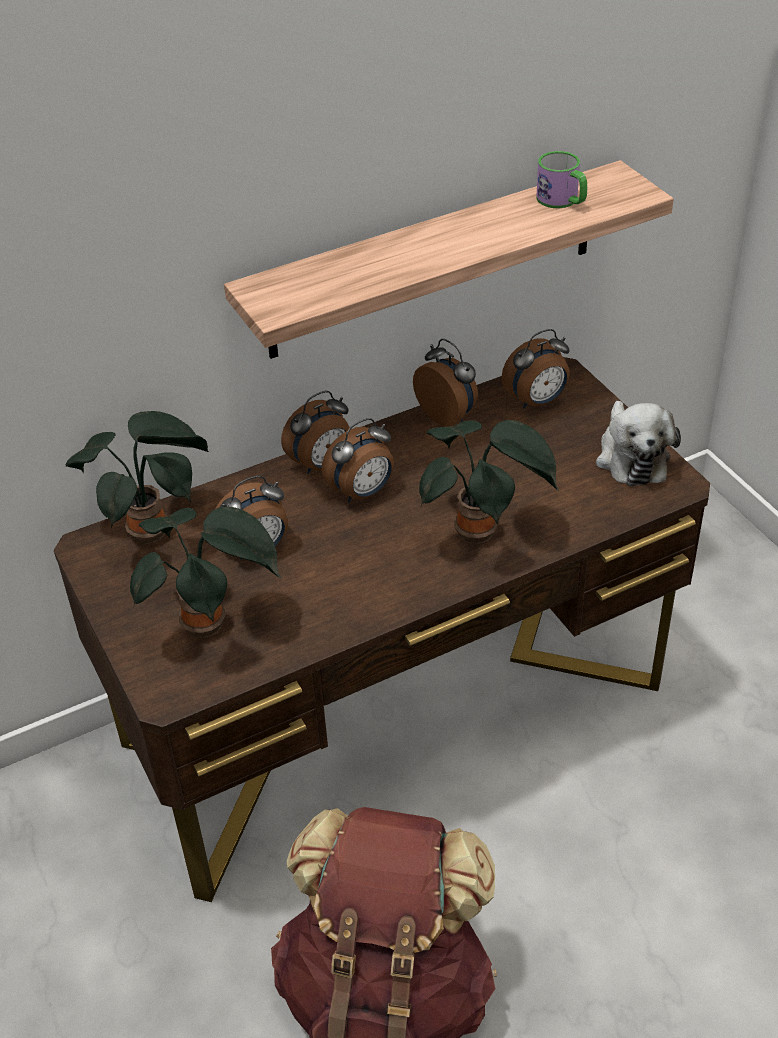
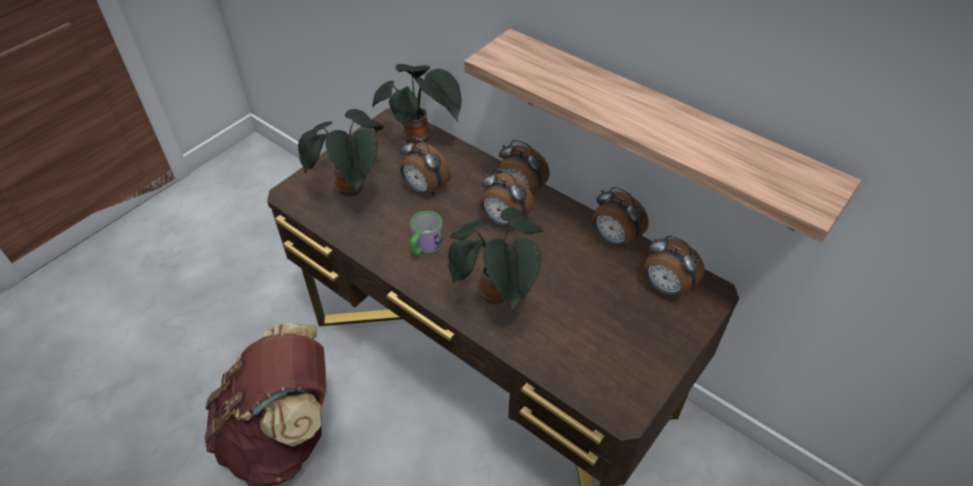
camera: 65 degrees right, 5 degrees up
(448, 415) = (613, 239): alarm clock -> alarm clock turned 105 degrees clockwise
(562, 200) = (754, 159): mug -> mug (425, 247)
(631, 456) = (638, 369): plush toy -> none

